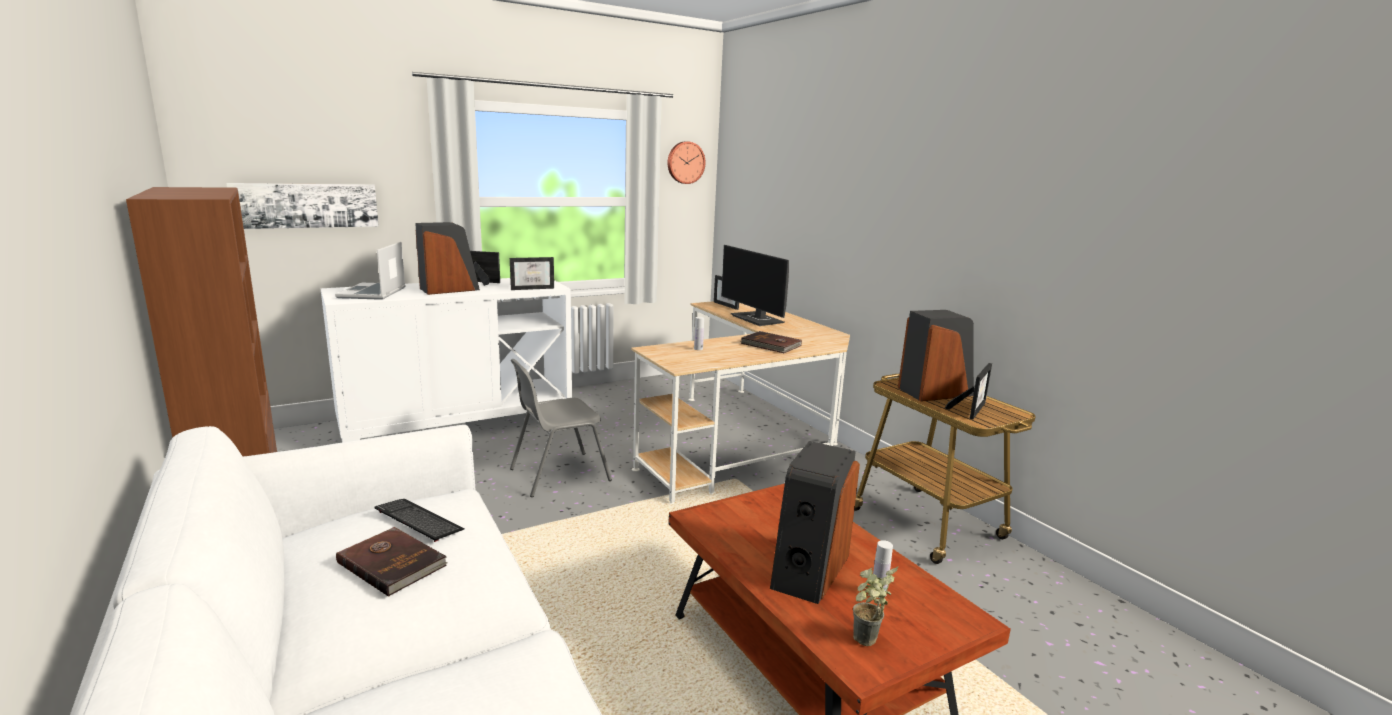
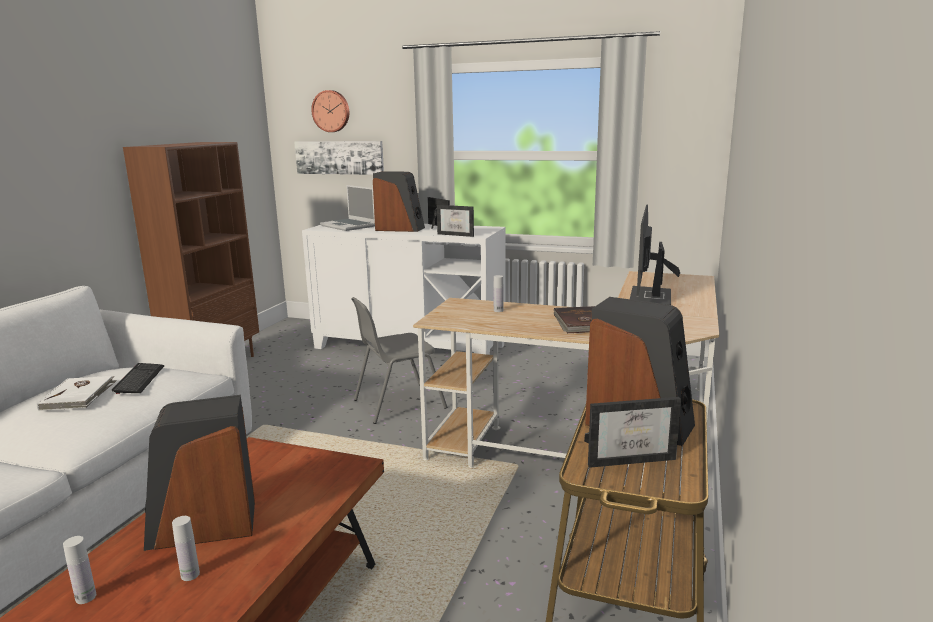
camera: 50 degrees right, 0 degrees up
(373, 293) = (349, 226): laptop -> laptop turned 90 degrees counterclockwise
(393, 563) = (79, 396): brown book -> white book
(558, 474) = (397, 404): grey chair -> grey chair turned 45 degrees counterclockwise
(685, 162) = (685, 110): wall clock -> wall clock (331, 111)
(865, 644) = (86, 597): potted plant -> white bottle

